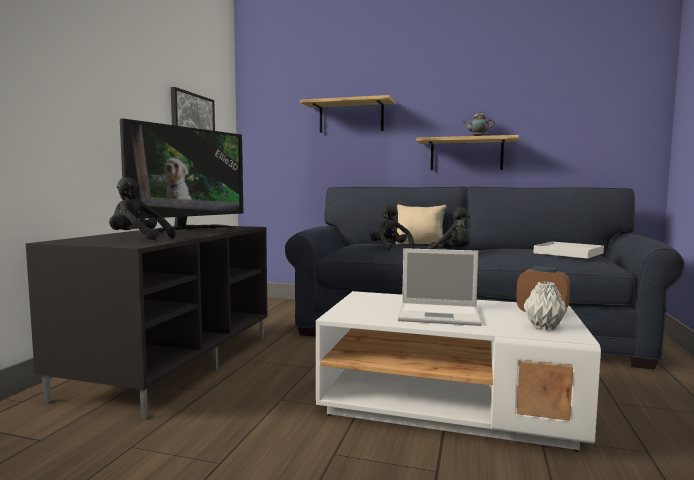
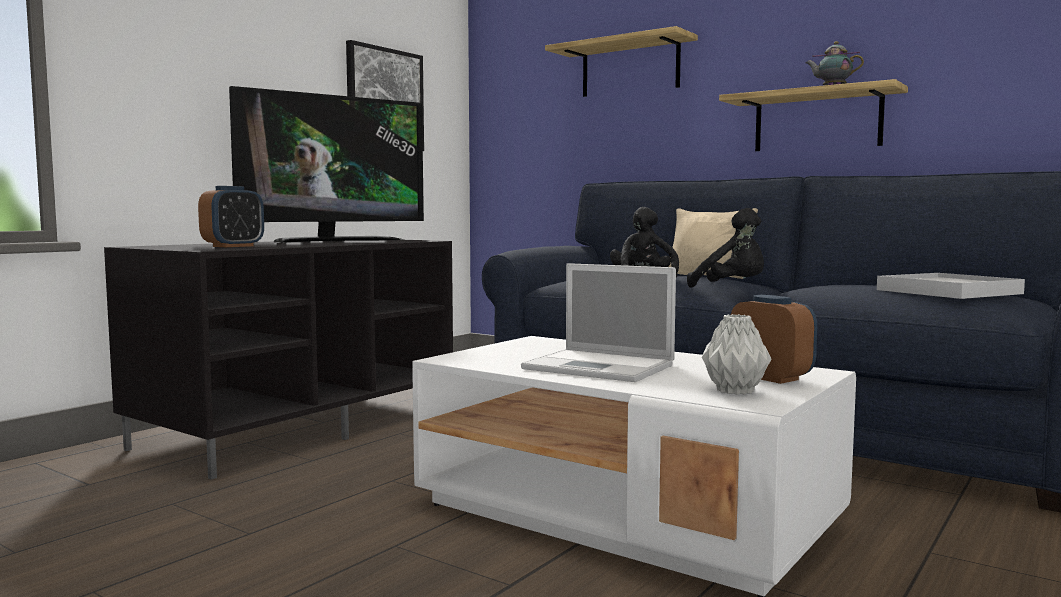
camera: 20 degrees right, 0 degrees up
(138, 239) = (233, 246): black plush toy -> alarm clock

